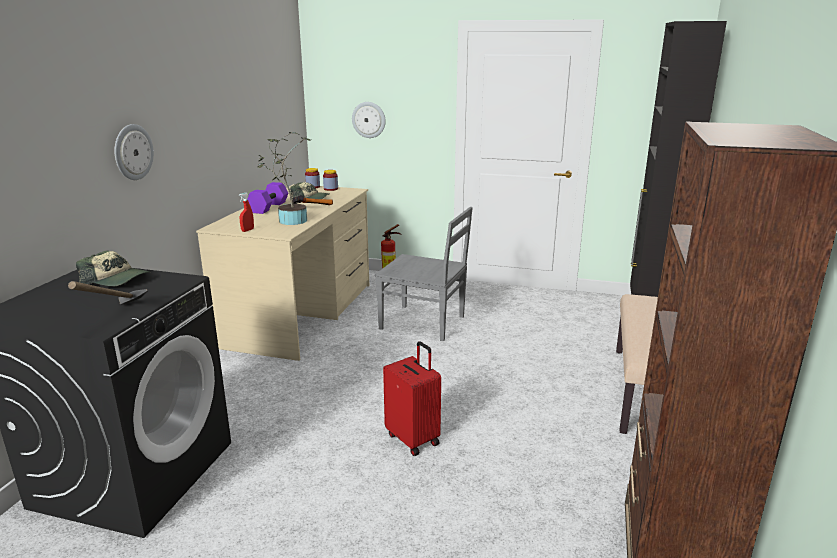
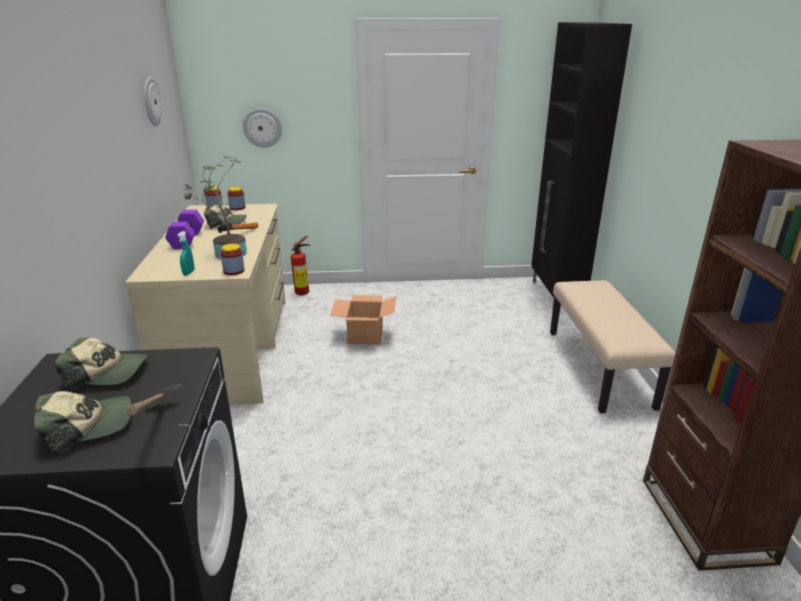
camera: 20 degrees left, 5 degrees up
(74, 308) = (88, 426): none -> cap
(133, 152) = (58, 203): wall clock -> wall clock (151, 101)
(247, 230) = (189, 273): red spray bottle -> turquoise spray bottle
(283, 233) = (234, 271): none -> jar
(414, 439) = (431, 463): red suitcase -> none
(424, 323) = (365, 335): grey chair -> cardboard box

